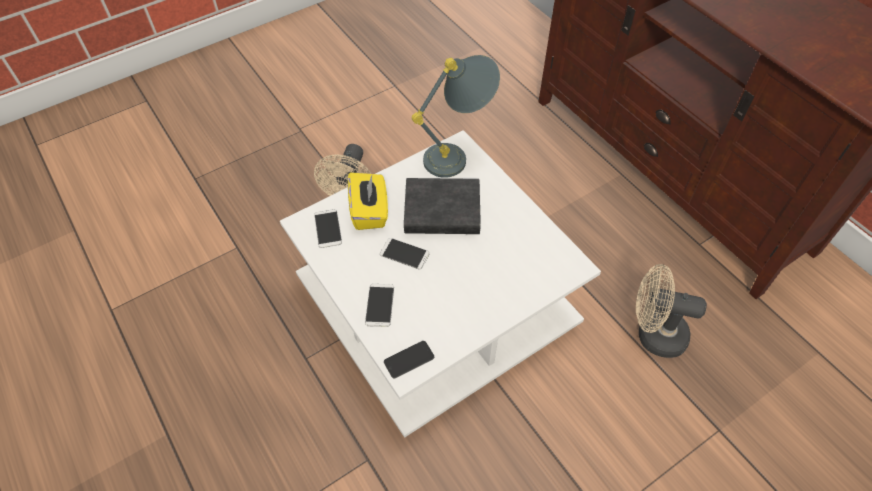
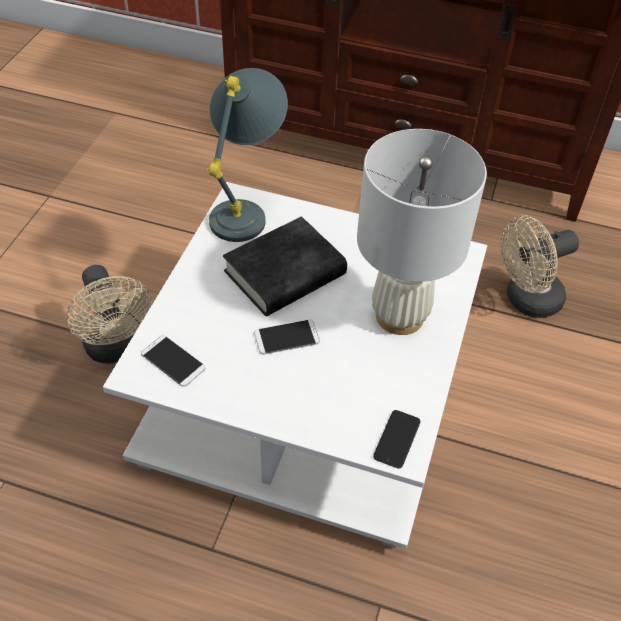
camera: 40 degrees left, 5 degrees down
(370, 211) = (204, 316): yellow tissue box -> none
(379, 305) = (312, 405): phone -> none
(488, 283) = (400, 316): none -> white table lamp

